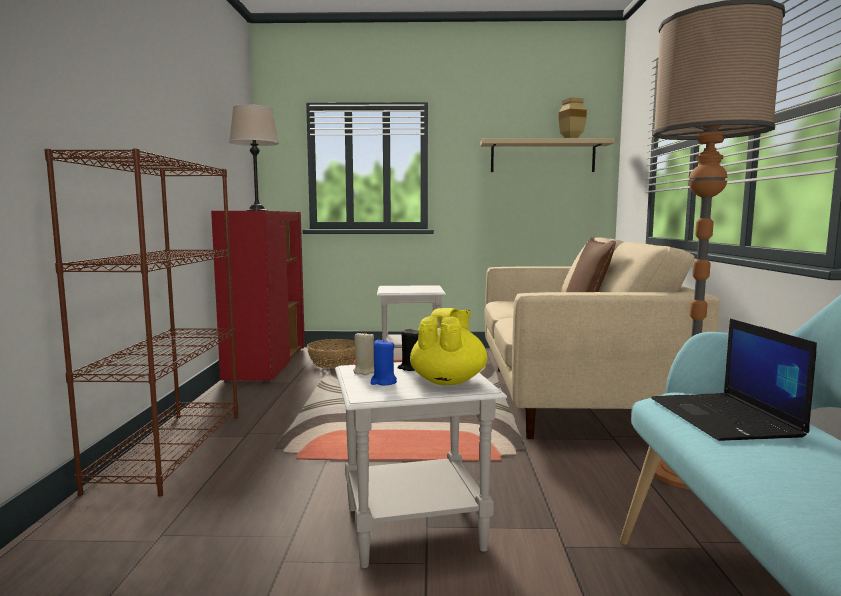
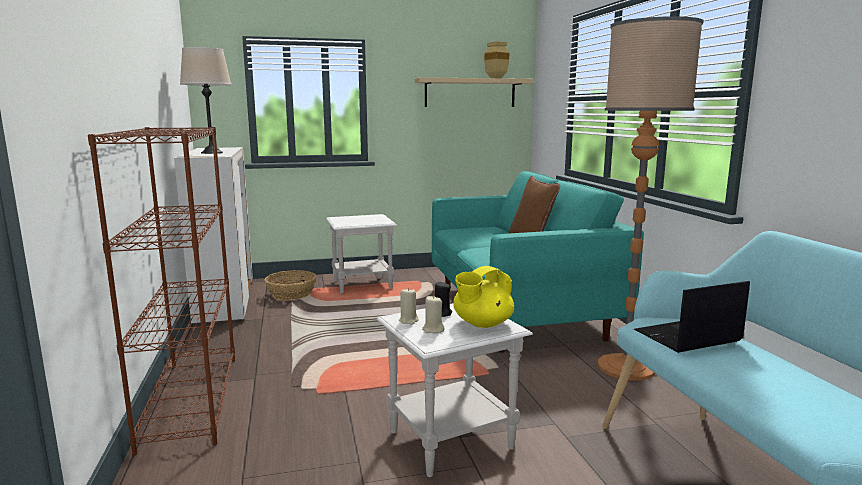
camera: 15 degrees left, 5 degrees up
(266, 364) = (225, 301): red cabinet -> white cabinet
(383, 382) = (433, 330): blue candle -> beige candle
(448, 381) = (482, 324): yellow teapot -> yellow teapot turned 135 degrees counterclockwise
(571, 398) = (517, 312): beige sofa -> turquoise sofa
(726, 418) = (687, 337): laptop -> laptop turned 90 degrees clockwise

